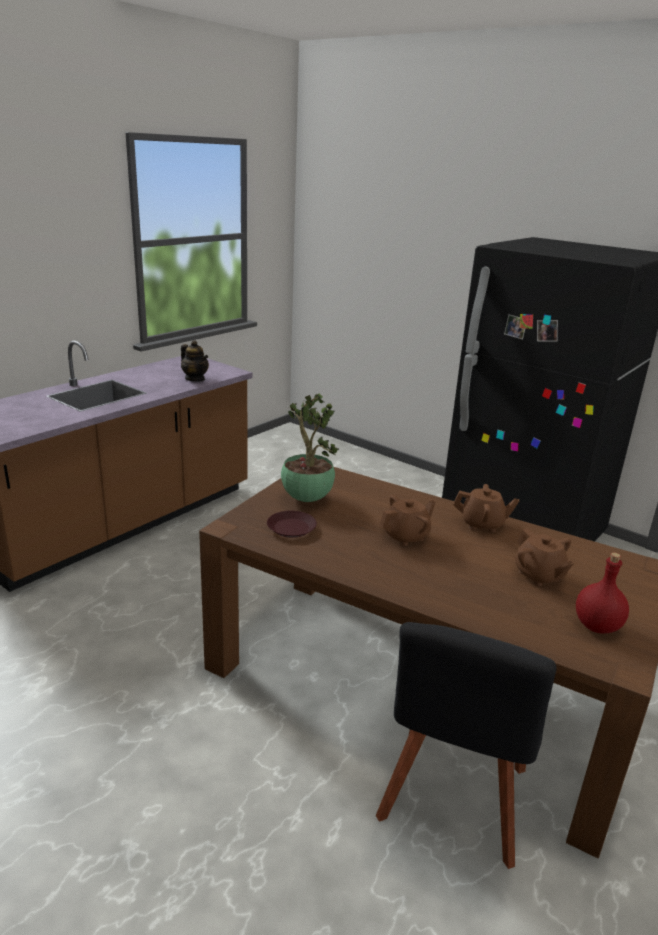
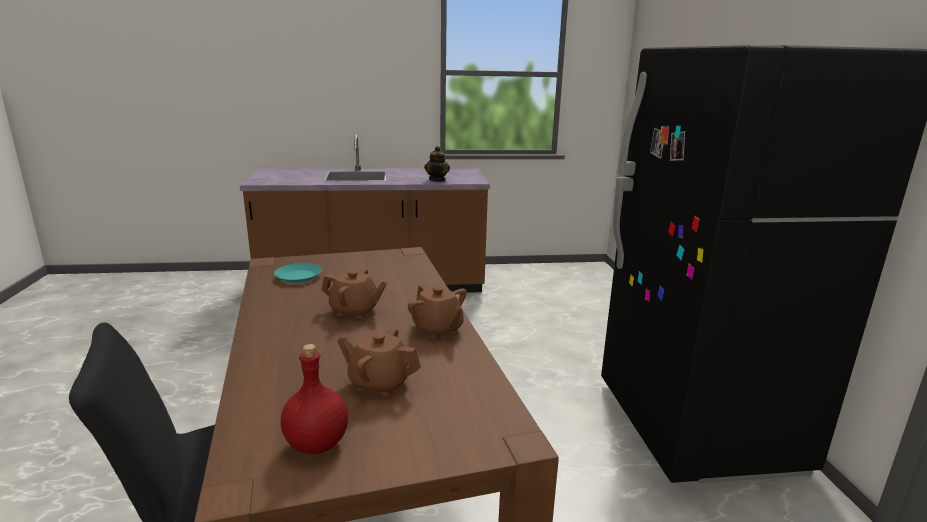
camera: 45 degrees right, 5 degrees down
(291, 528) = (298, 277): brown plate -> turquoise plate
(306, 498) = (354, 265): potted plant -> none
(538, 575) = (379, 383): brown teapot -> brown teapot turned 90 degrees clockwise

